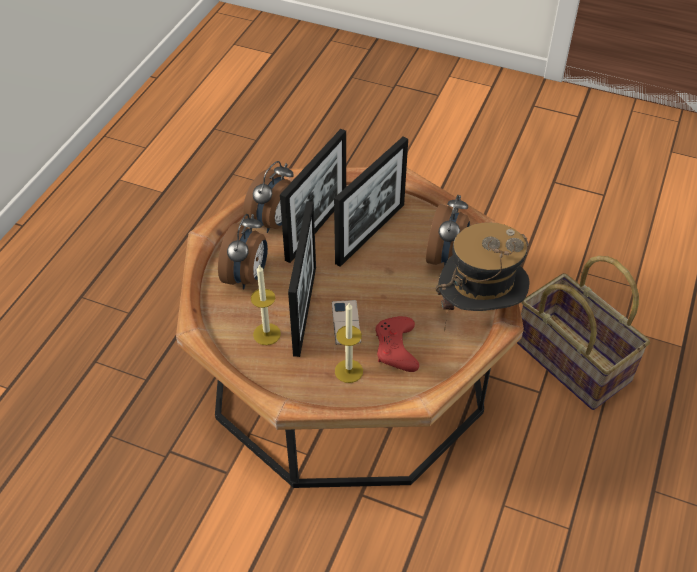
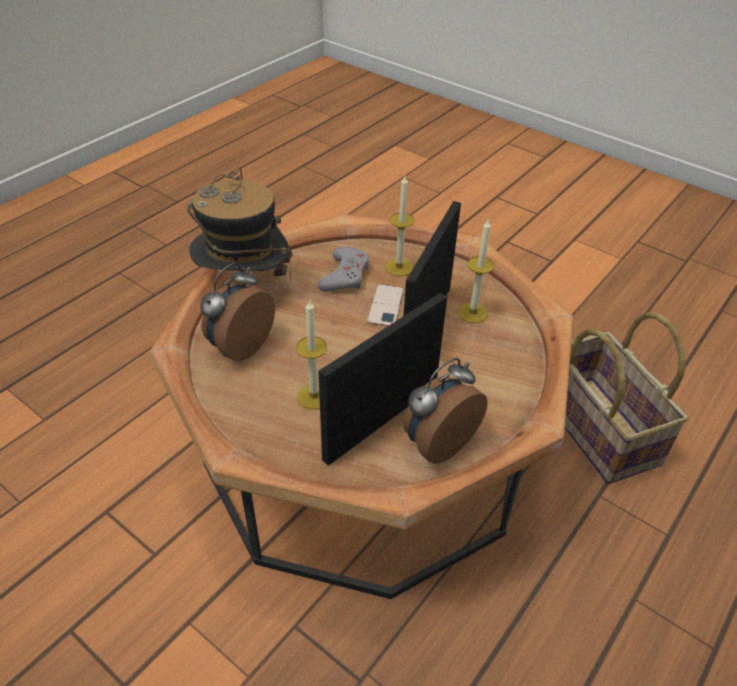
camera: 165 degrees left, 5 degrees down
(247, 277) = (486, 376): alarm clock -> none
(370, 233) = (314, 396): picture frame -> candle
(396, 348) = (345, 275): red game controller -> grey game controller
(574, 360) = (125, 401): basket -> basket (596, 429)

